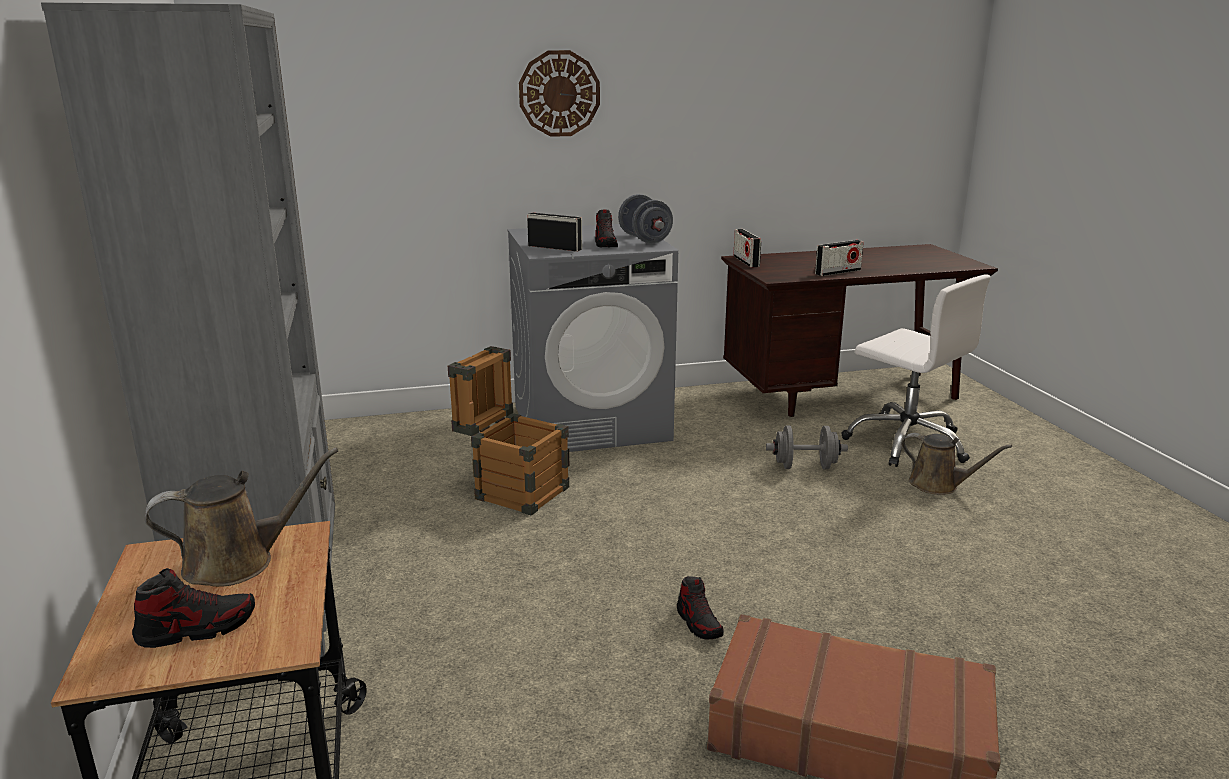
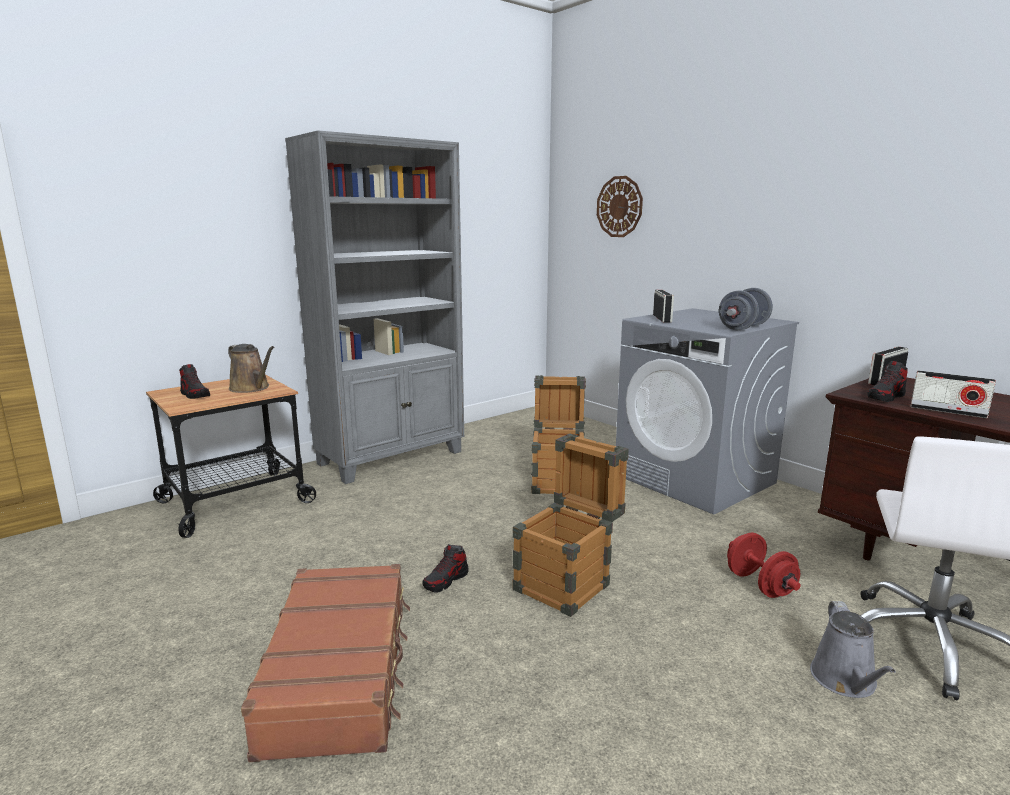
camera: 65 degrees right, 5 degrees down
(559, 93) = (748, 200): wall clock -> wall clock (619, 207)
(606, 244) = (701, 324): shoe -> shoe (886, 397)
(749, 549) = (569, 582): none -> crate
(805, 466) = (759, 585): grey dumbbell -> red dumbbell
(938, 485) = (845, 681): brown watering can -> grey watering can

